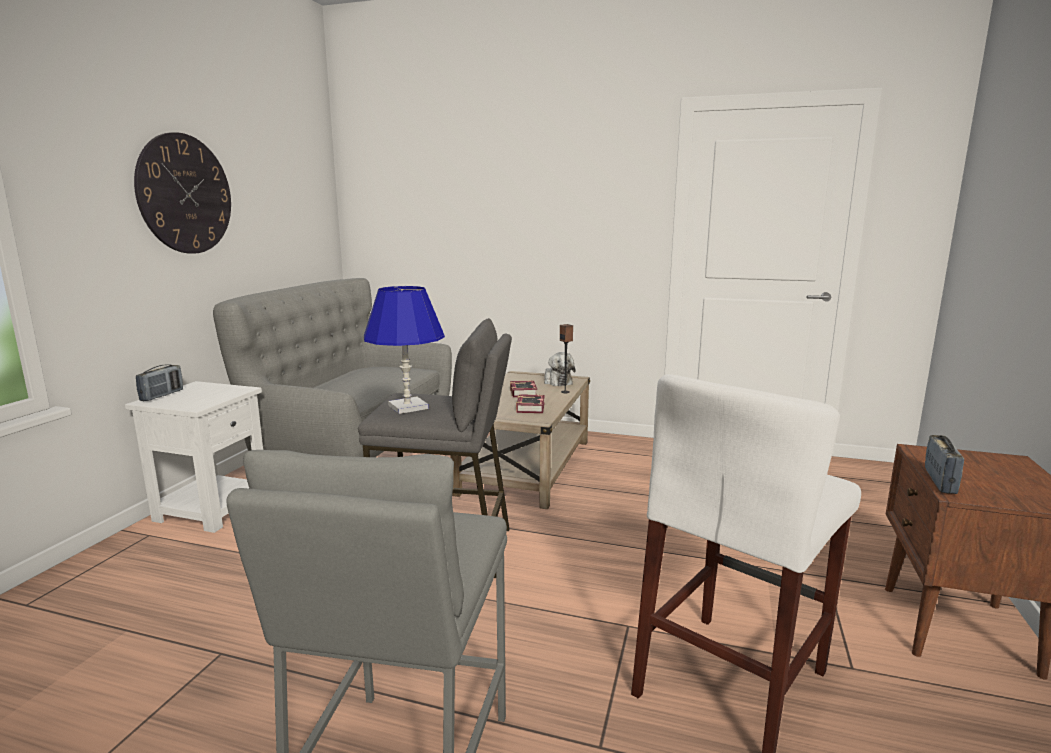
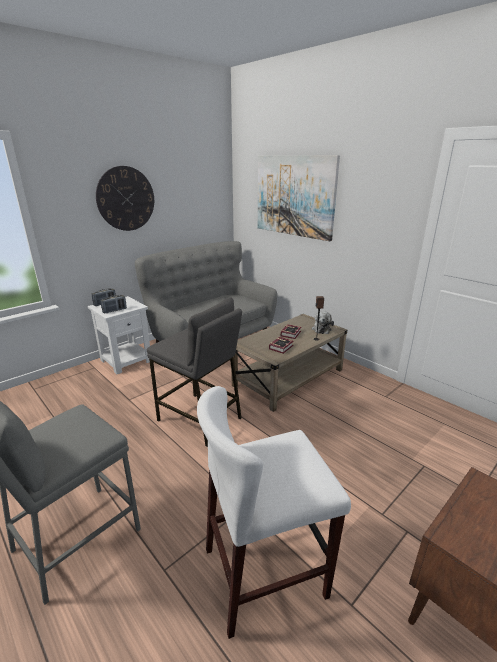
camera: 30 degrees right, 10 degrees up
(407, 407) = (178, 341): blue table lamp -> none
(464, 197) = (294, 196): none -> picture
(940, 481) = (451, 518): radio -> radio (114, 310)

